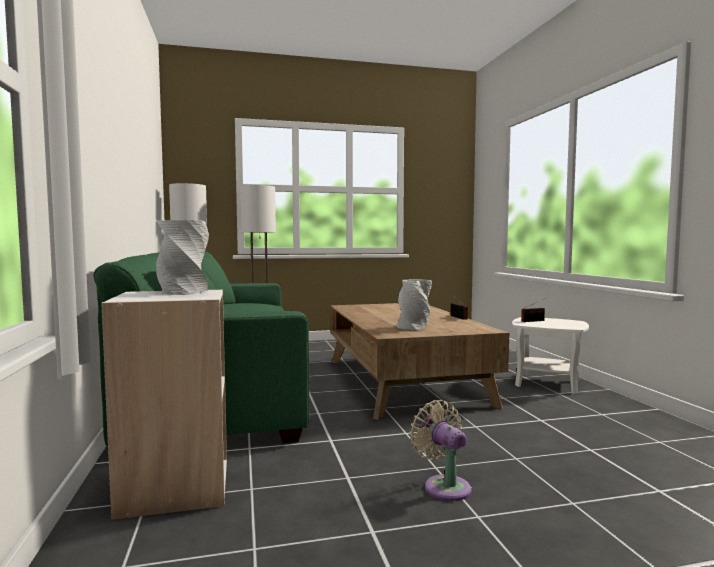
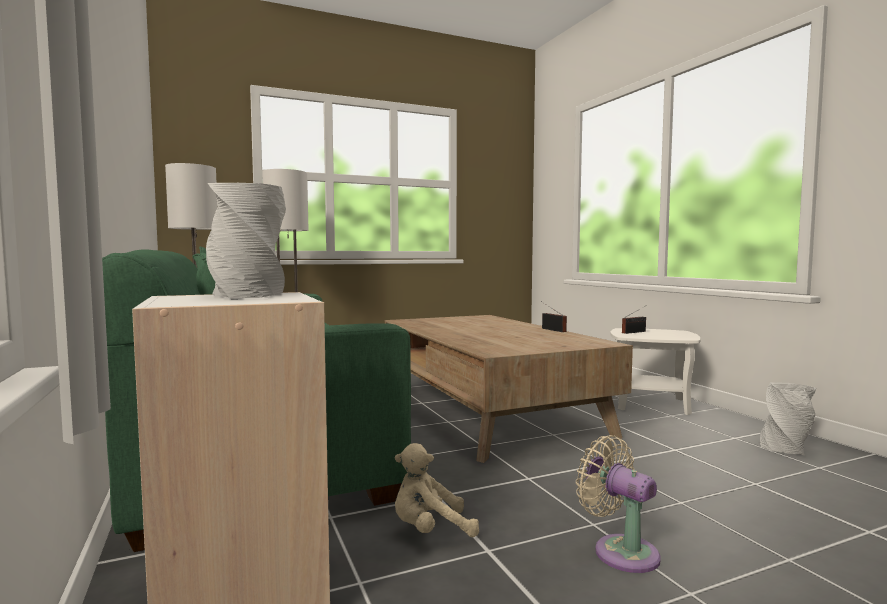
camera: 10 degrees left, 0 degrees up
(314, 462) = (430, 530): none -> beige plush toy
(414, 327) = (515, 343): grey vase -> grey vase (786, 448)

